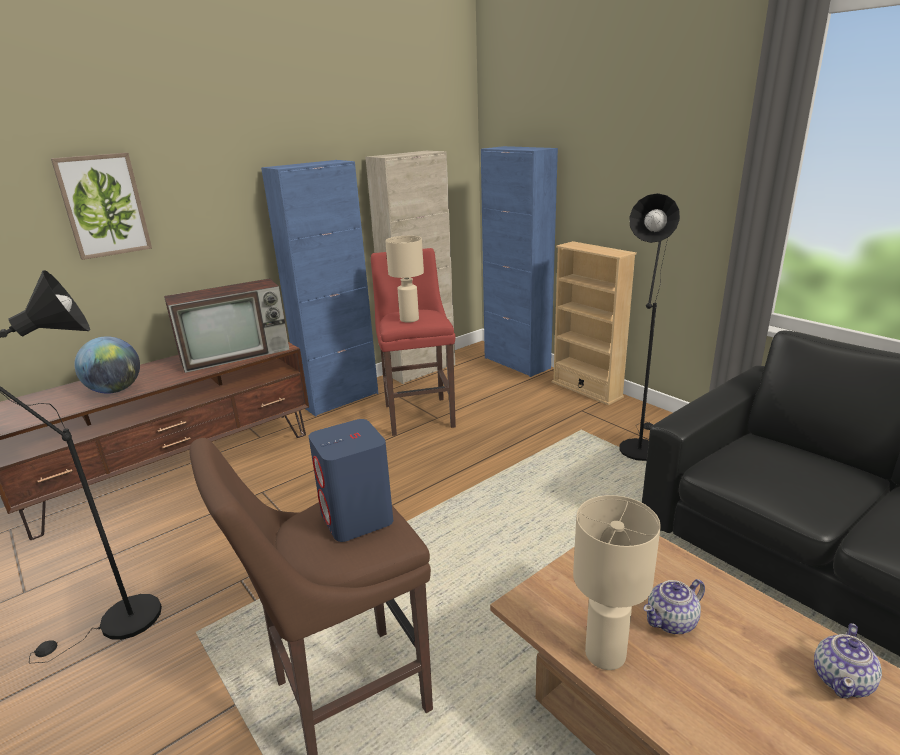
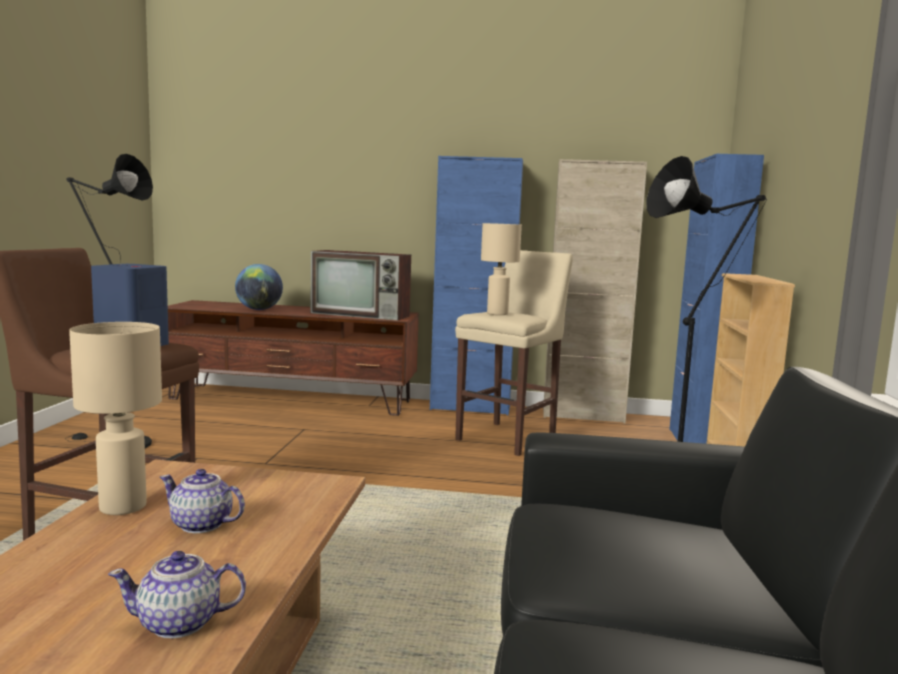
camera: 45 degrees right, 15 degrees down
(103, 205) = (311, 172): picture -> none
(419, 414) = (509, 437): red stool -> beige stool

